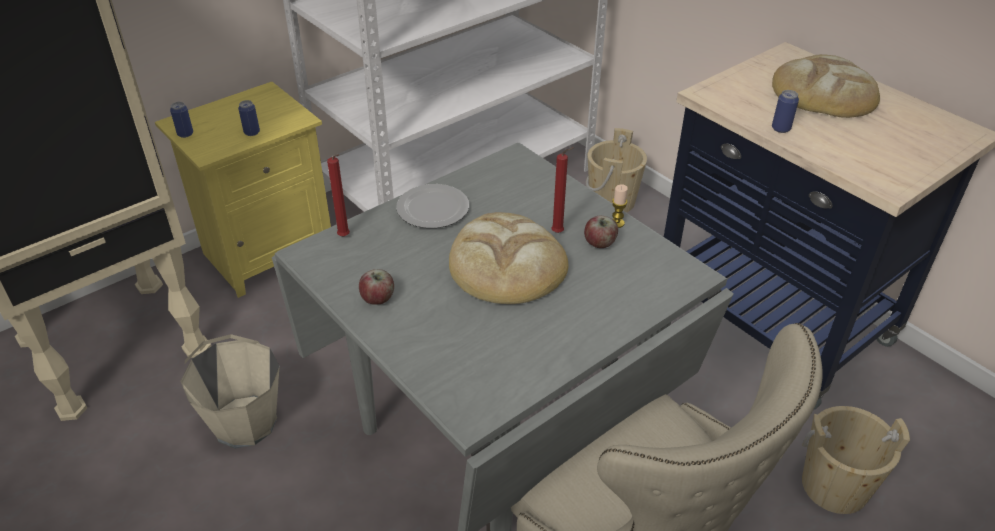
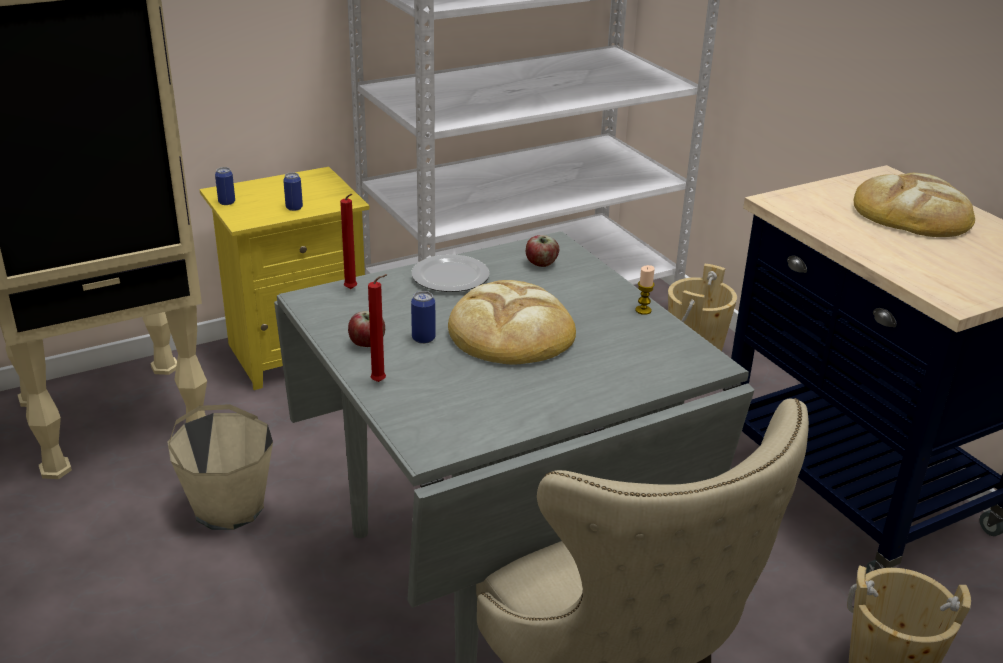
camera: 10 degrees right, 10 degrees down
(559, 232) = (577, 311): red candle -> red candle (380, 382)
(599, 243) = (617, 325): apple -> apple (541, 264)
(781, 128) = (849, 239): can -> can (423, 338)

